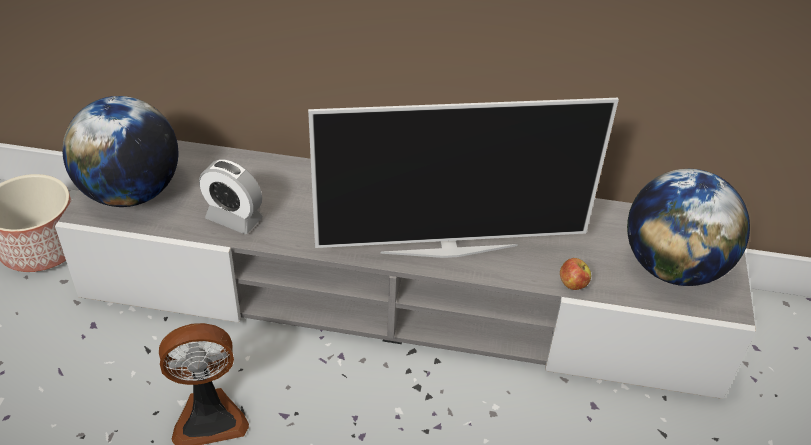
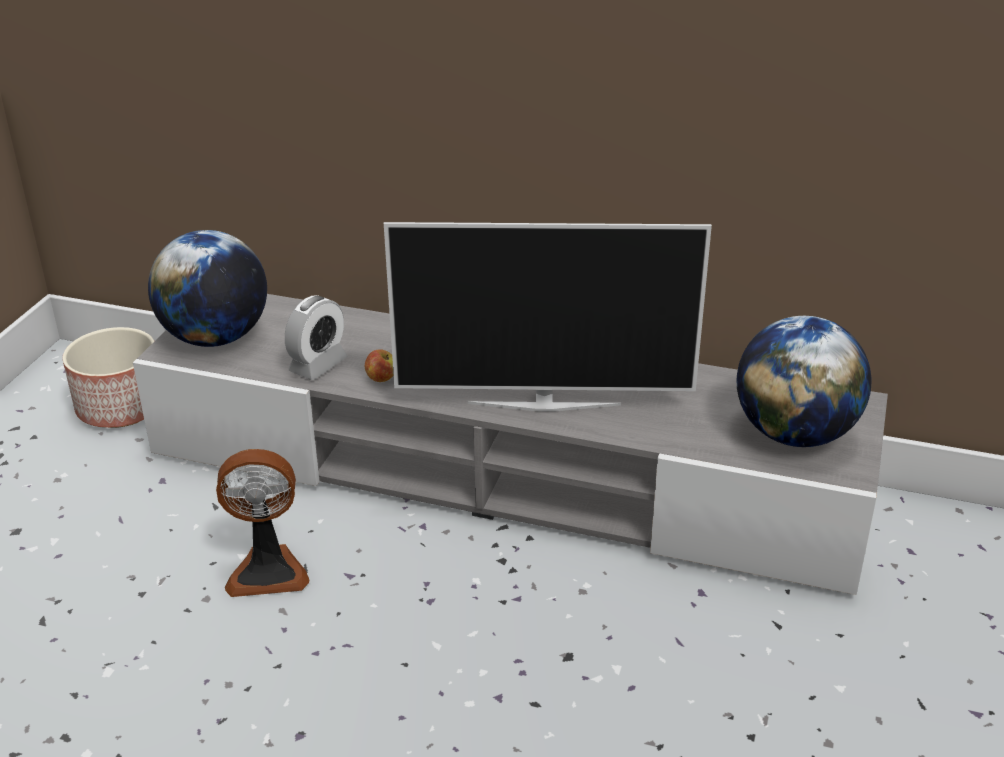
camera: 10 degrees right, 10 degrees down
(234, 218) = (318, 365): alarm clock -> alarm clock turned 90 degrees counterclockwise
(572, 284) = (674, 442): apple -> apple (381, 379)

